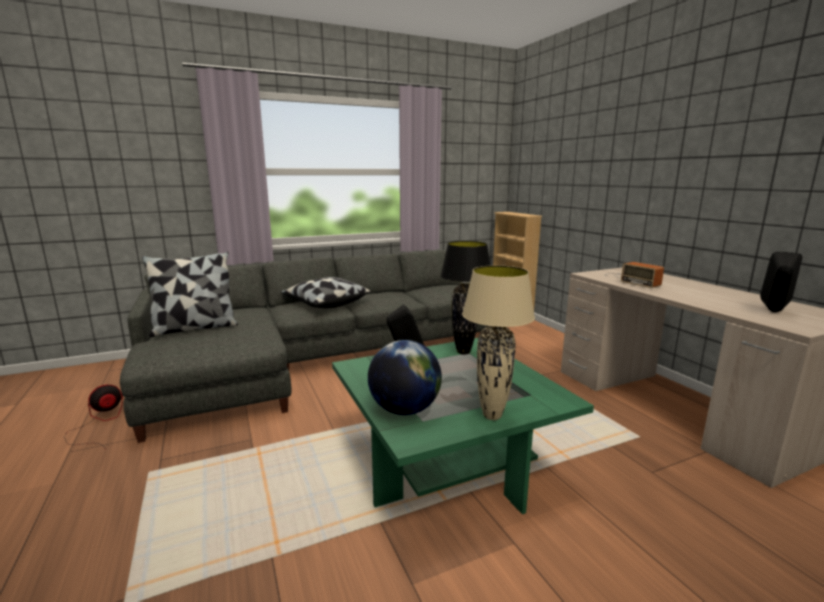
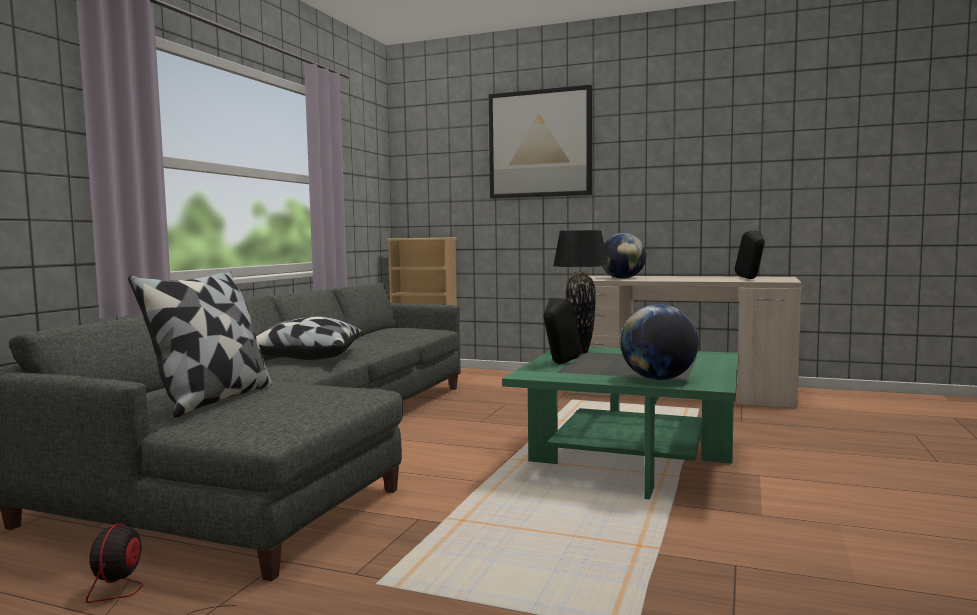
camera: 45 degrees left, 10 degrees down
(492, 415) = (711, 368): beige table lamp -> none
(611, 132) = (540, 144): none -> picture
(631, 279) = (622, 278): radio -> globe

